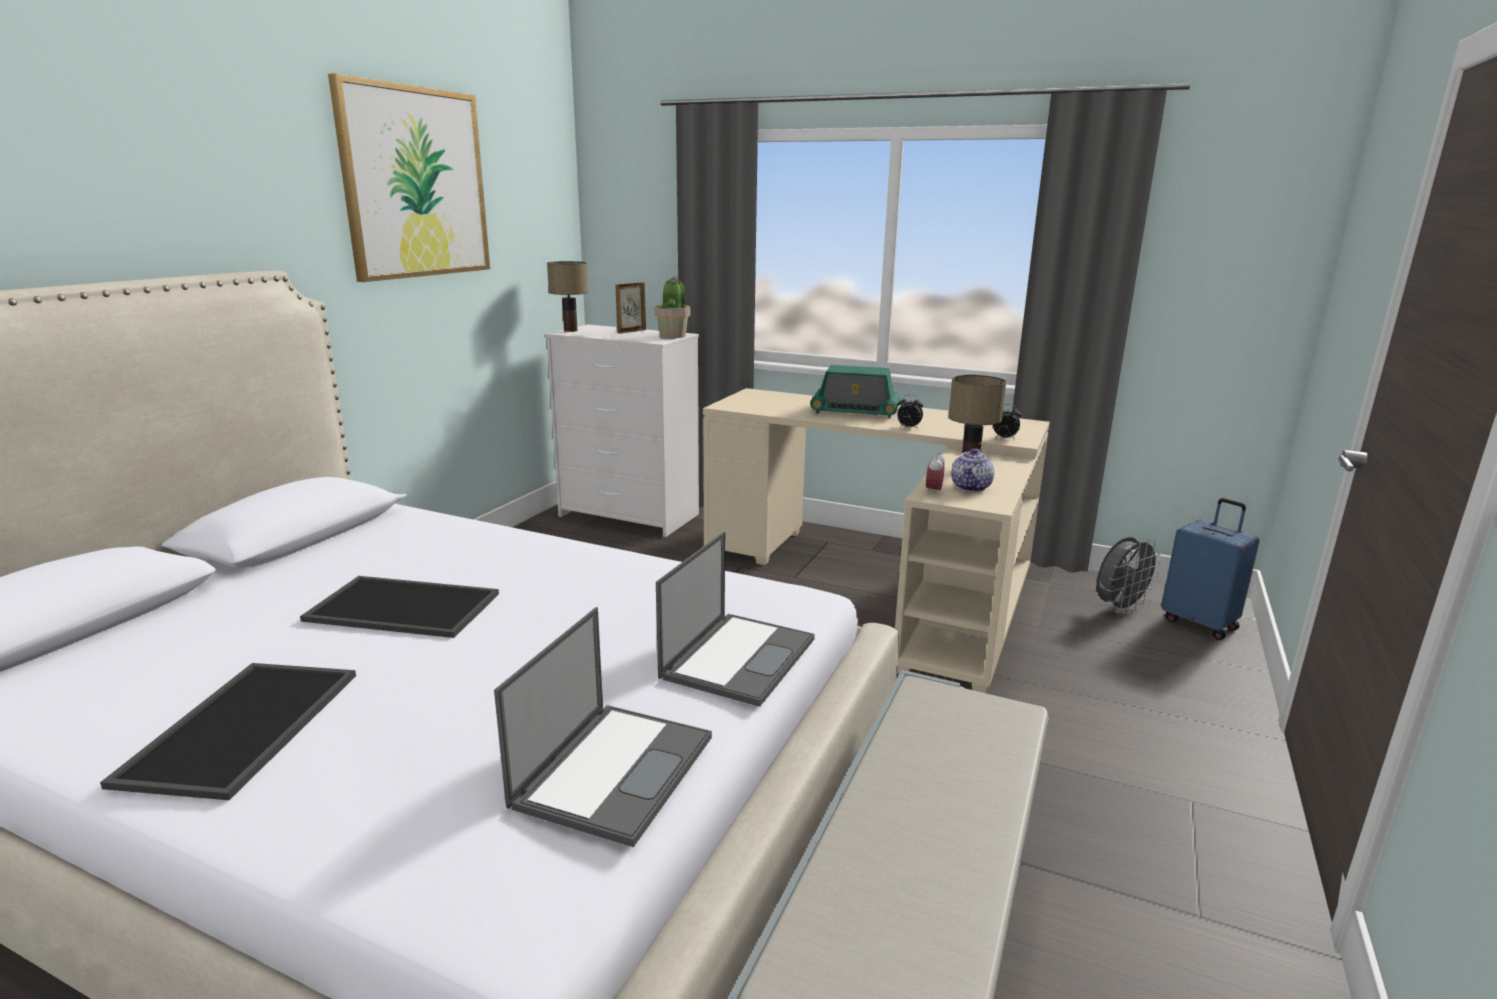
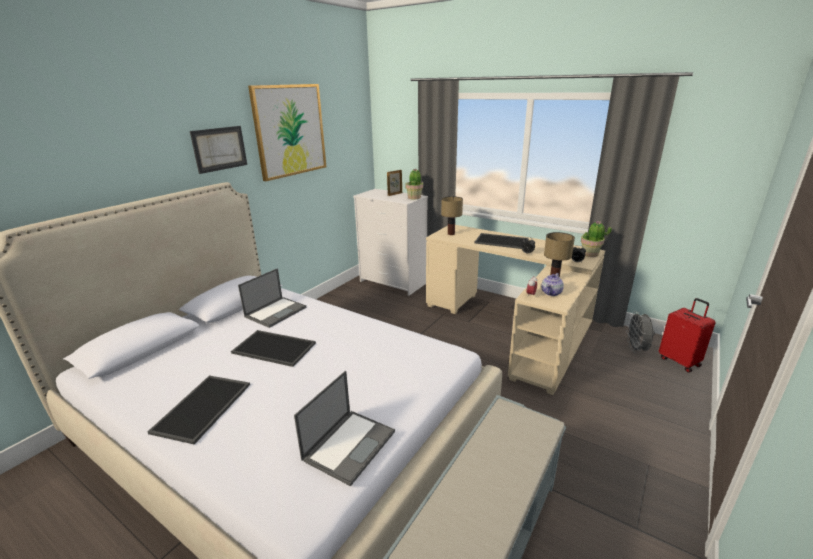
camera: 10 degrees right, 5 degrees up
(262, 199) = (219, 149): none -> picture
(570, 330) = (365, 193): table lamp -> table lamp (451, 233)
(739, 657) = (416, 386): laptop -> laptop (276, 312)
(855, 411) = (502, 241): radio -> tray
(1025, 427) = (590, 254): none -> potted plant
(1119, 608) = (636, 349): grey fan -> grey fan turned 120 degrees clockwise
(1200, 623) = (679, 361): blue suitcase -> red suitcase

